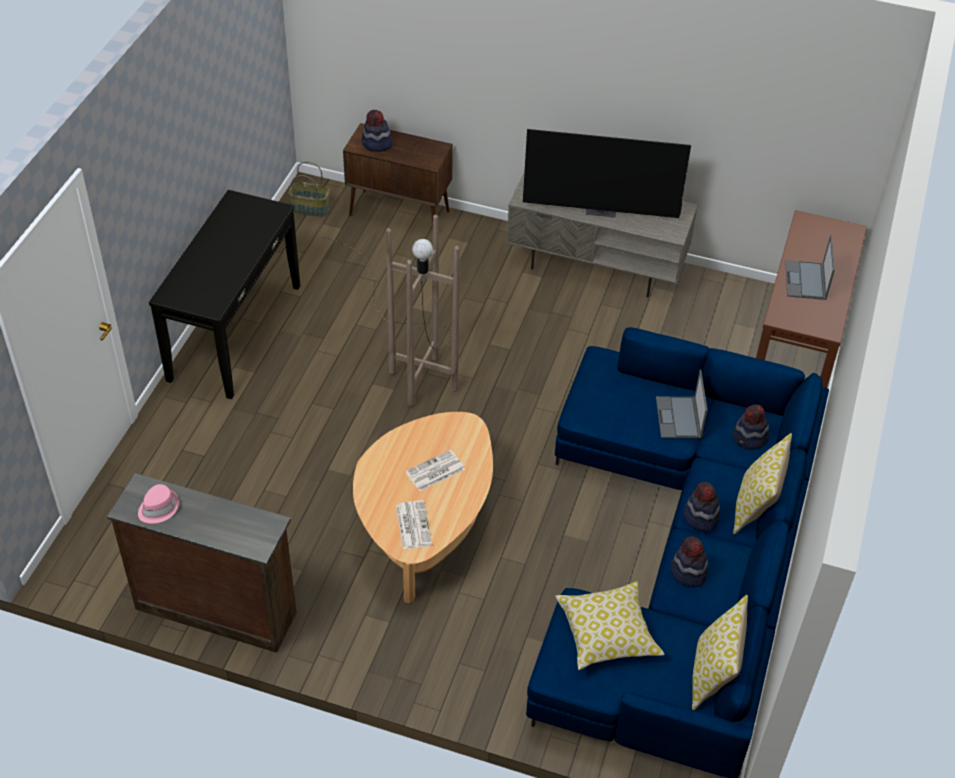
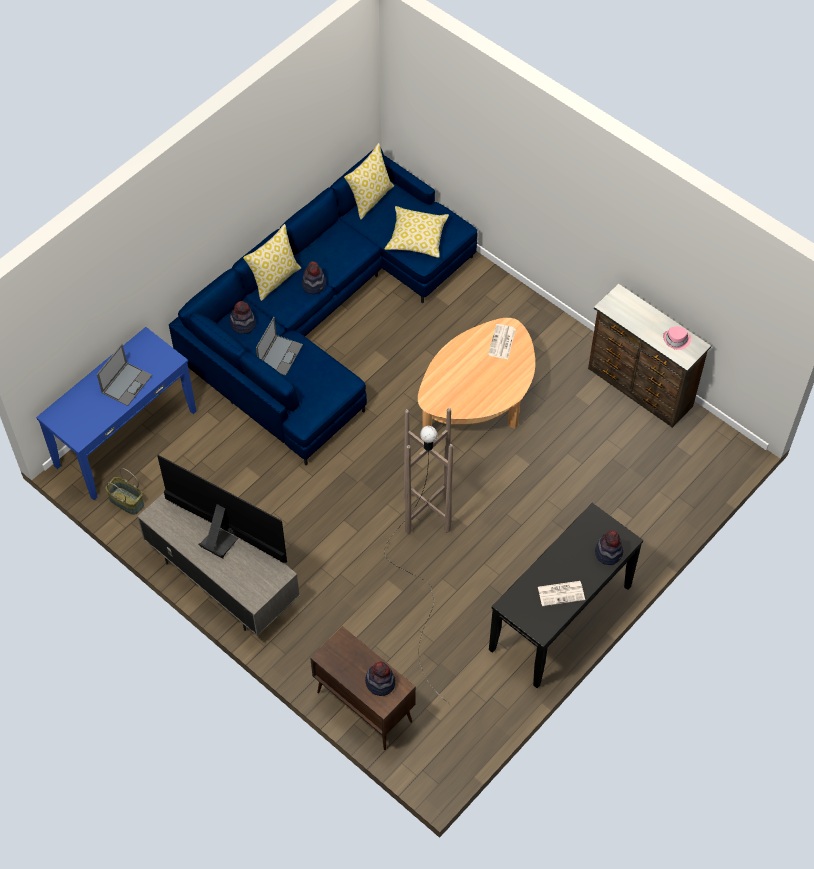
camera: 155 degrees left, 10 degrees up
(311, 208) = (444, 745): basket -> basket (126, 501)
(434, 471) = (470, 374): newspaper -> newspaper (561, 593)
(688, 572) = (345, 255): hat -> hat (608, 552)
(796, 352) = (125, 438): brown console table -> blue console table

